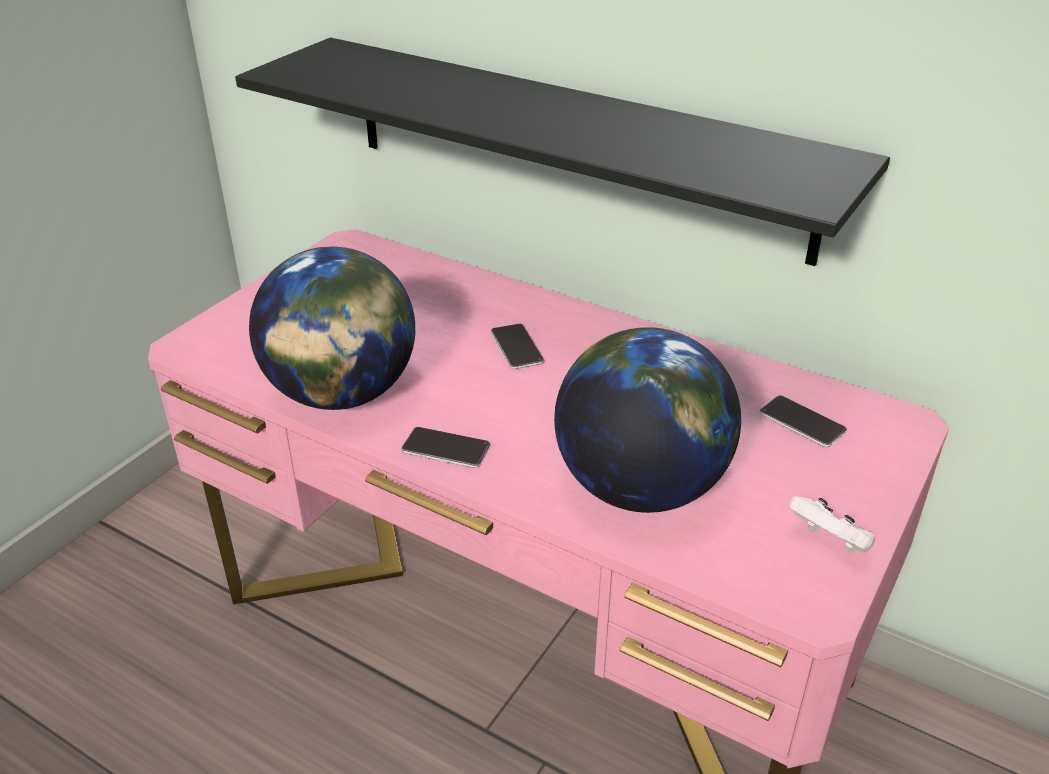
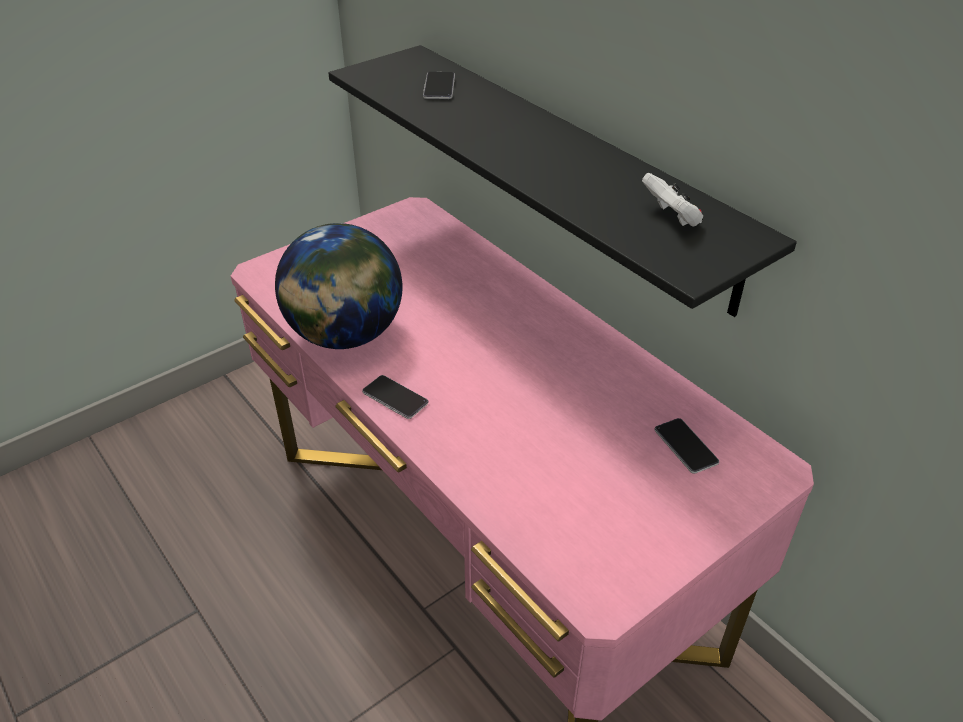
camera: 20 degrees right, 5 degrees up
(516, 347) = (493, 326): phone -> phone (439, 87)
(640, 487) = (521, 467): globe -> none
(830, 542) = (645, 555): white game controller -> white game controller (671, 218)

